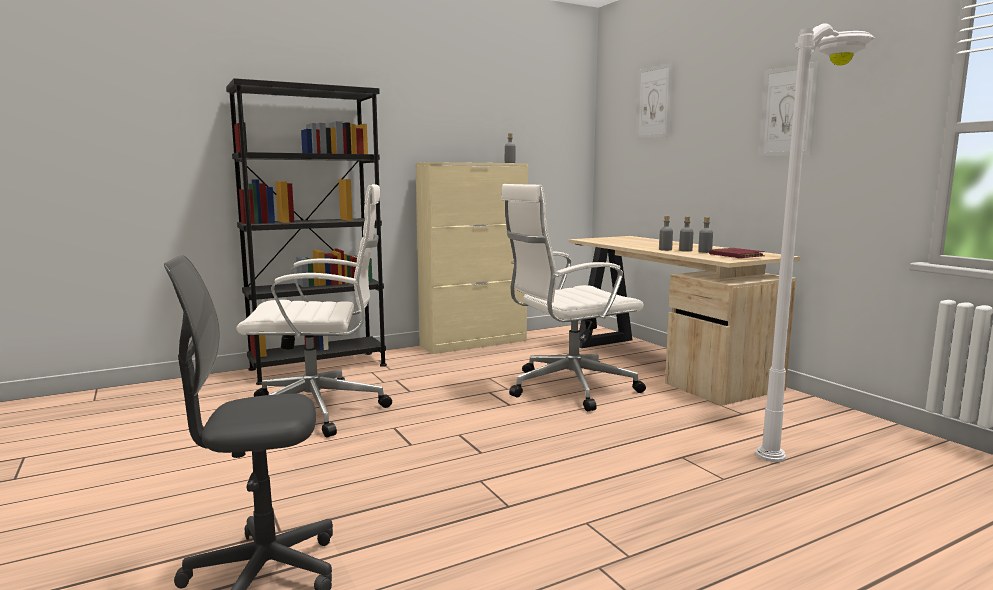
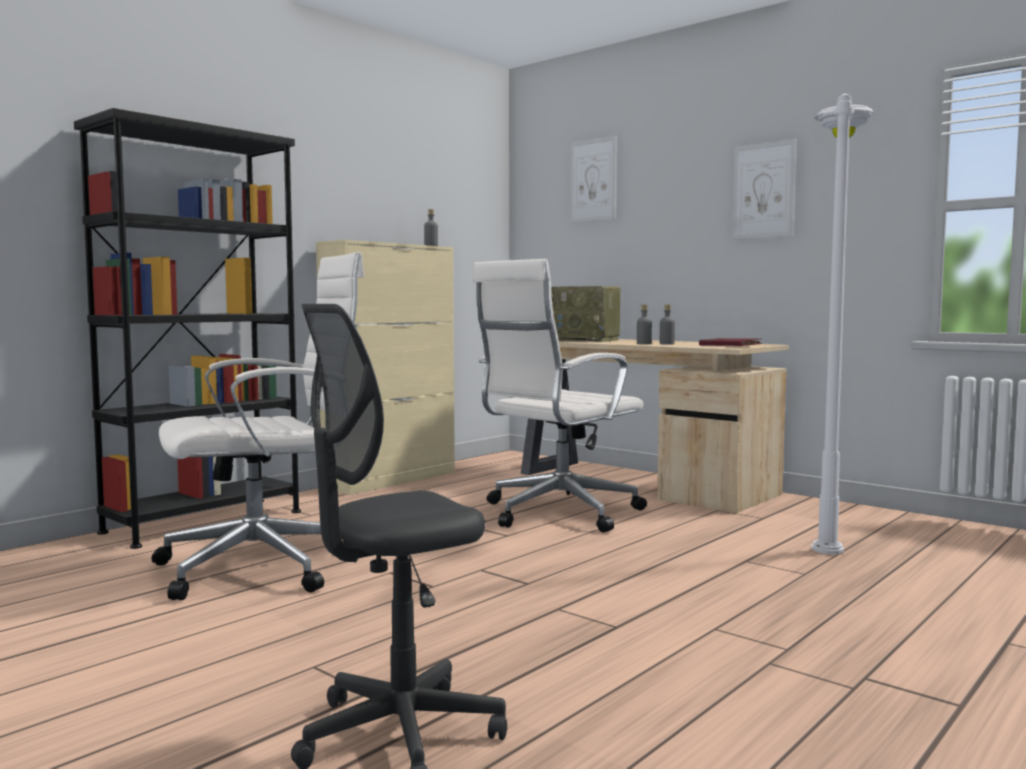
camera: 20 degrees left, 5 degrees down
(631, 242) = (587, 340): none -> radio
(705, 252) = (689, 344): grey bottle -> none

